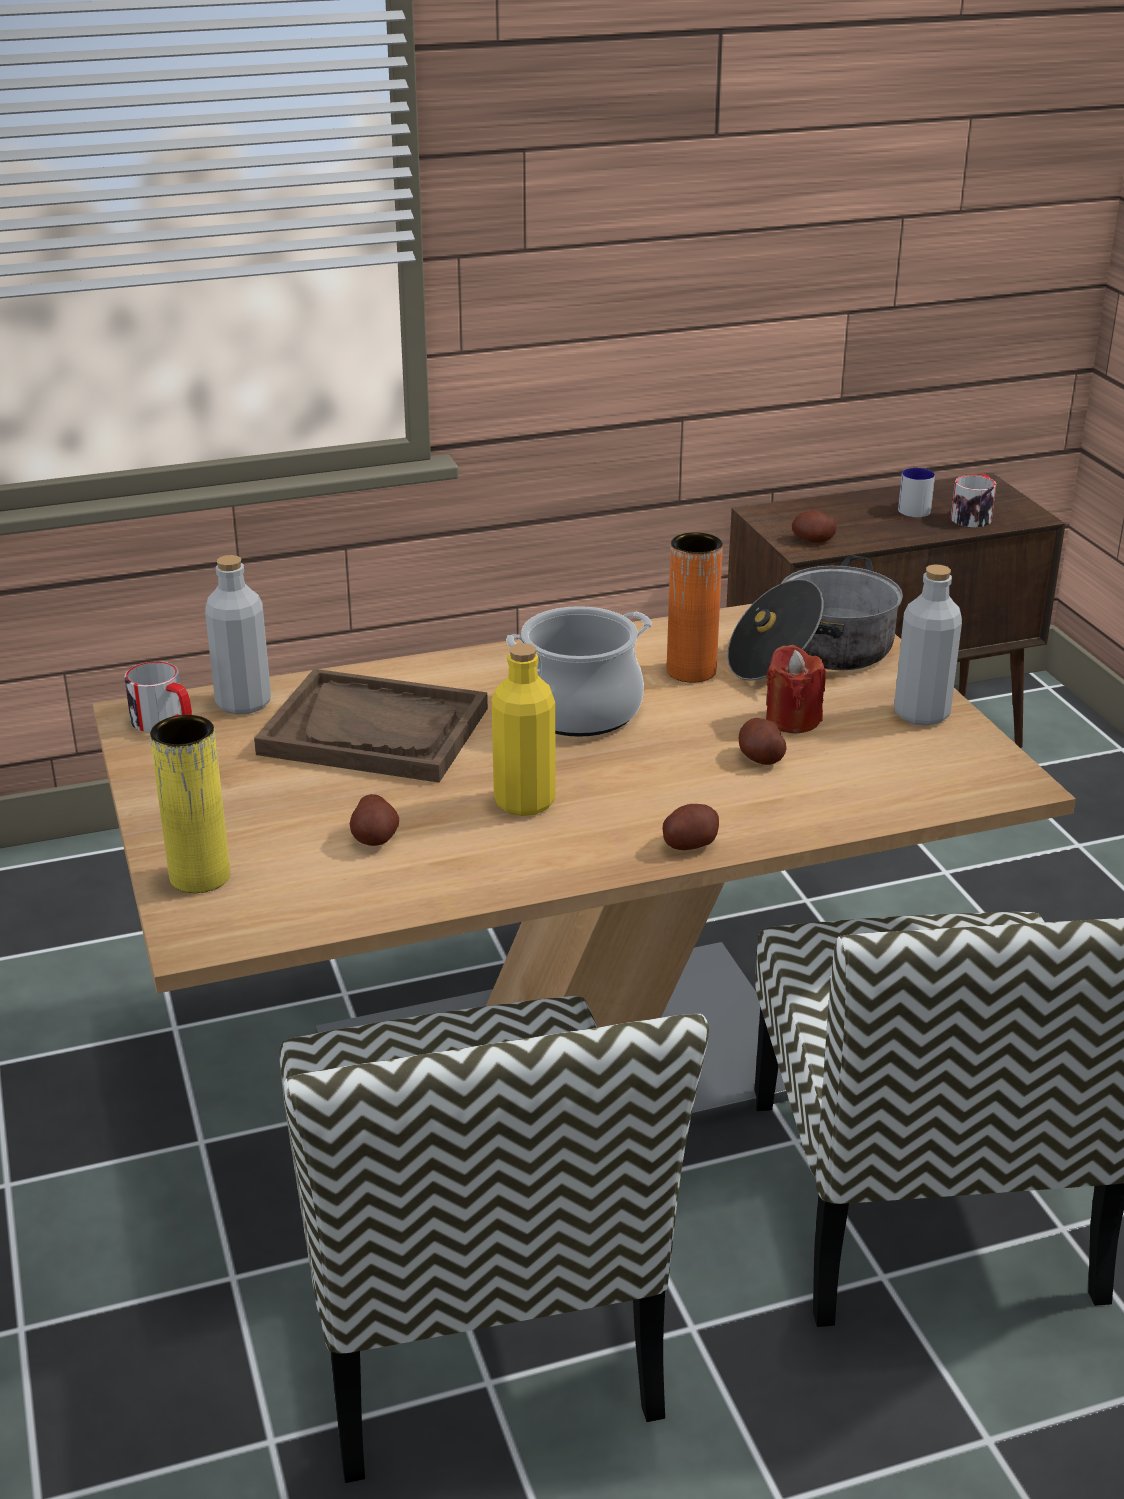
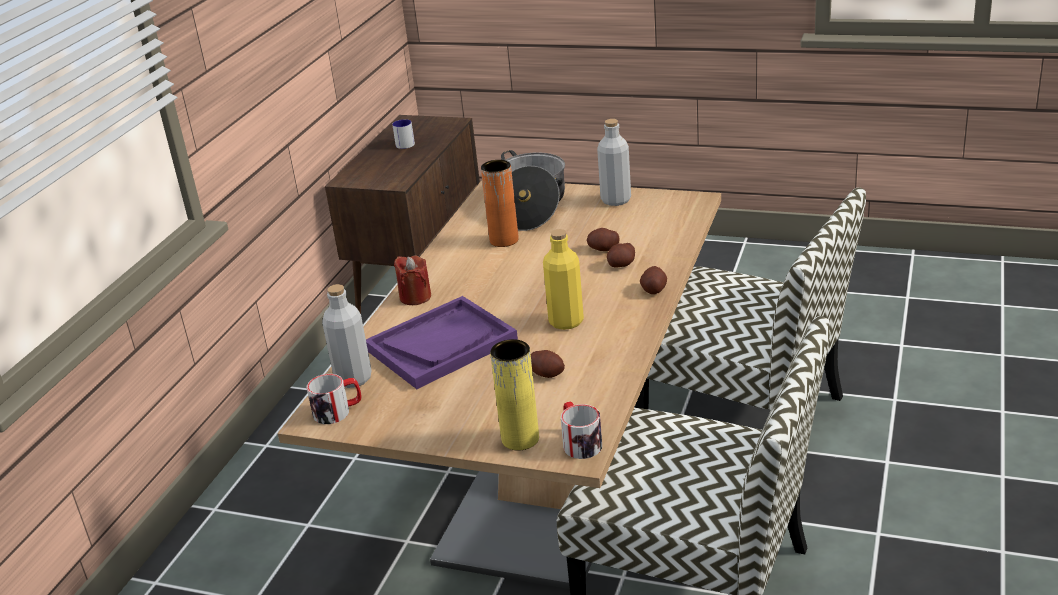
camera: 50 degrees left, 0 degrees up
(375, 731) = (441, 345): brown tray -> purple tray
(579, 710) = (500, 281): cooking pot -> none
(792, 720) = (581, 231): red candle -> red candle (415, 297)
(813, 540) = (392, 178): potato -> potato (621, 265)
(973, 516) = (433, 134): mug -> mug (579, 442)

